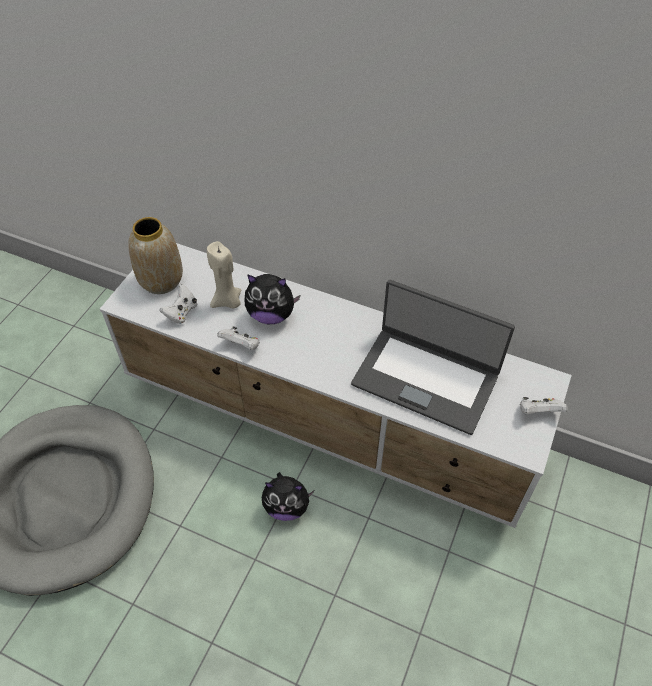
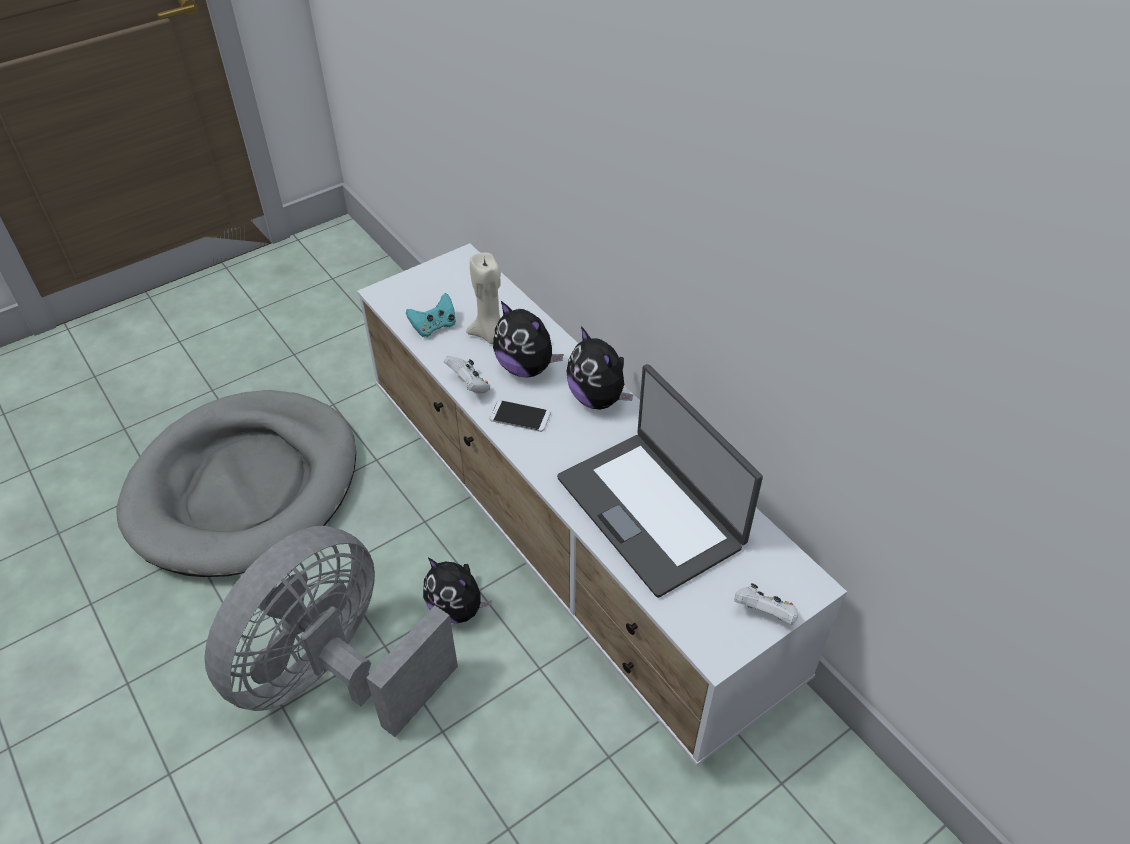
camera: 30 degrees right, 5 degrees down
(161, 281) = (437, 287): vase -> none
(181, 312) = (434, 327): white game controller -> turquoise game controller
(235, 598) = (336, 674): none -> grey fan
(293, 353) = (520, 416): none -> phone
(336, 316) = (598, 398): none -> plush toy

